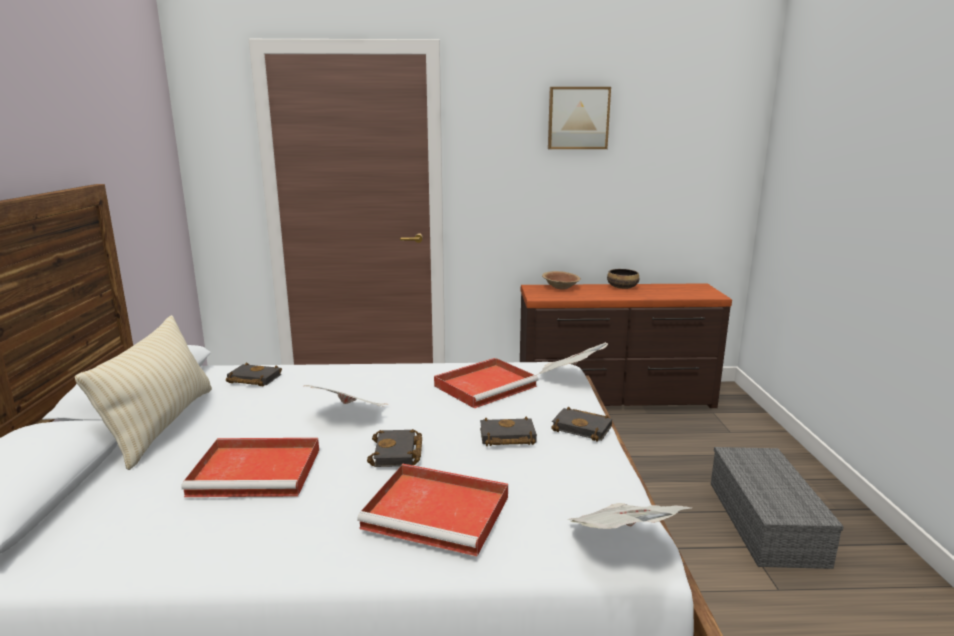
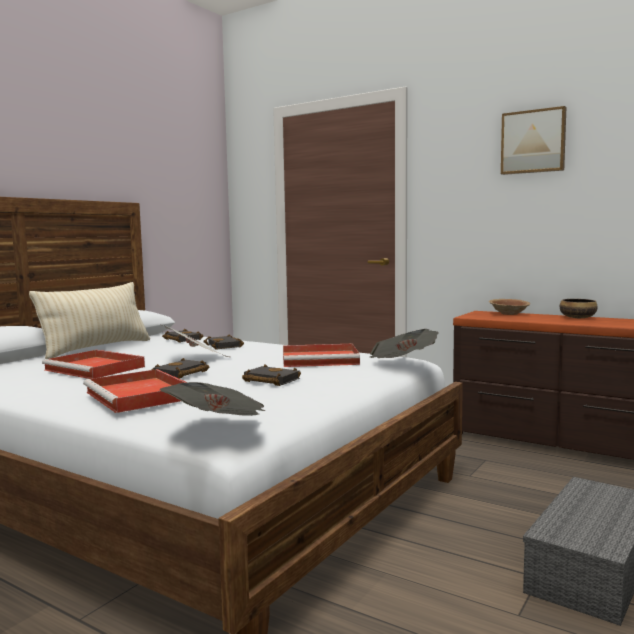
camera: 35 degrees right, 10 degrees down
(583, 428) = (340, 386): black book -> black book (225, 346)

